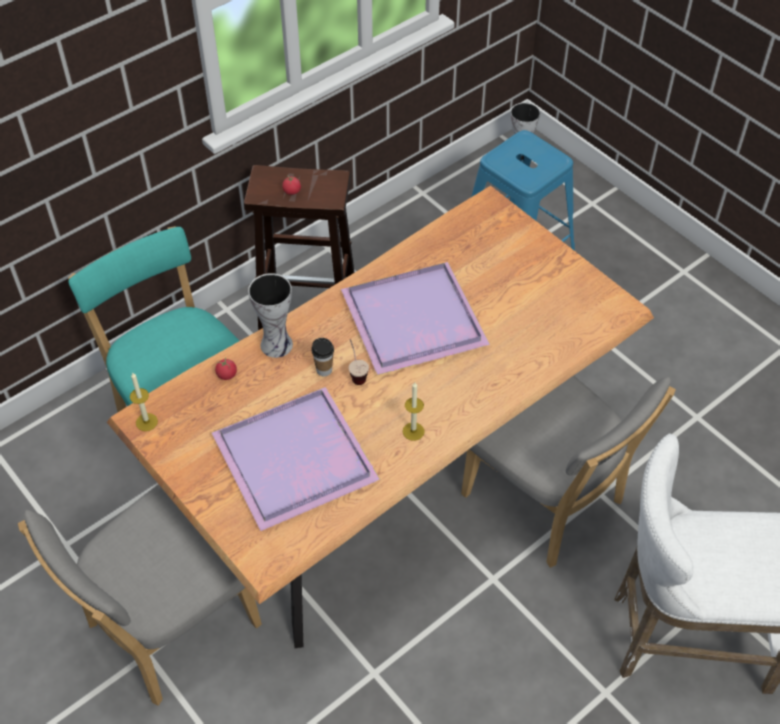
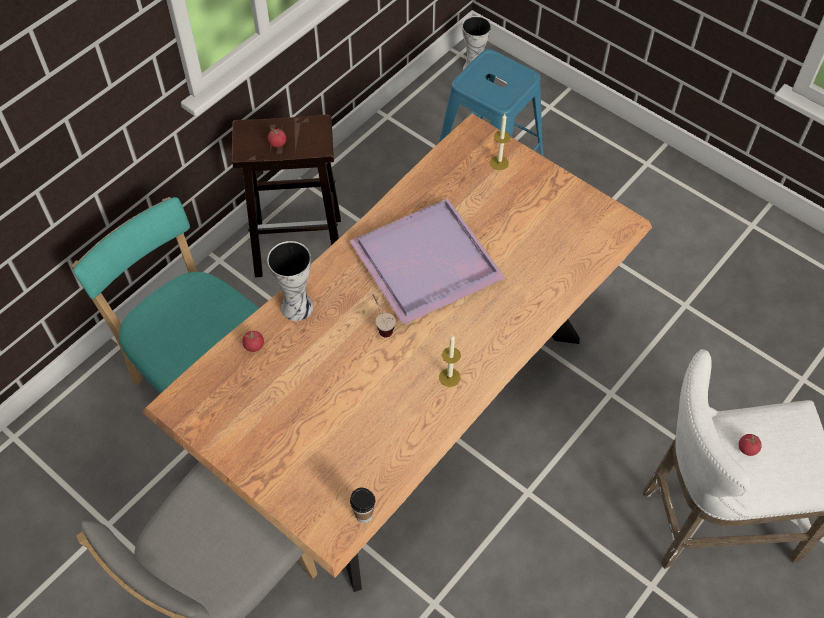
camera: 10 degrees left, 5 degrees up
(146, 422) = (184, 407): candle -> candle (499, 163)
(298, 460) = (343, 424): purple tray -> none
(324, 370) = (349, 327): cup -> cup (364, 515)
(548, 503) = (564, 410): grey chair -> none
(712, 549) = (747, 448): none -> tomato

